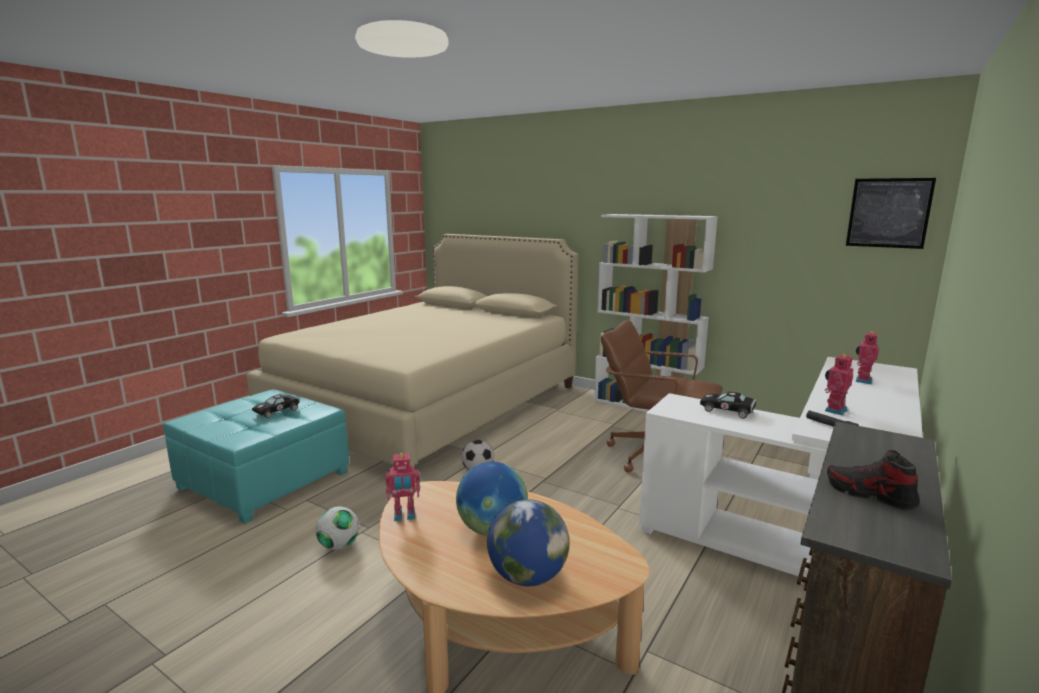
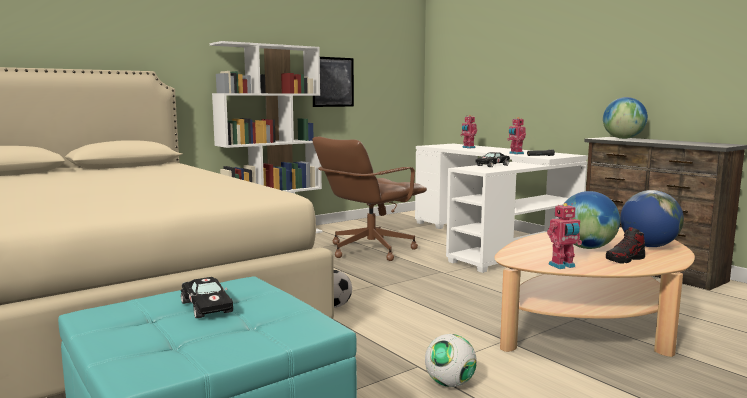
camera: 70 degrees left, 5 degrees down
(404, 516) = (563, 266): toy robot -> toy robot turned 60 degrees clockwise
(869, 494) = (678, 142): shoe -> shoe (625, 259)
(888, 213) = (400, 50): picture -> picture (333, 82)
(892, 449) = (623, 138): none -> globe

